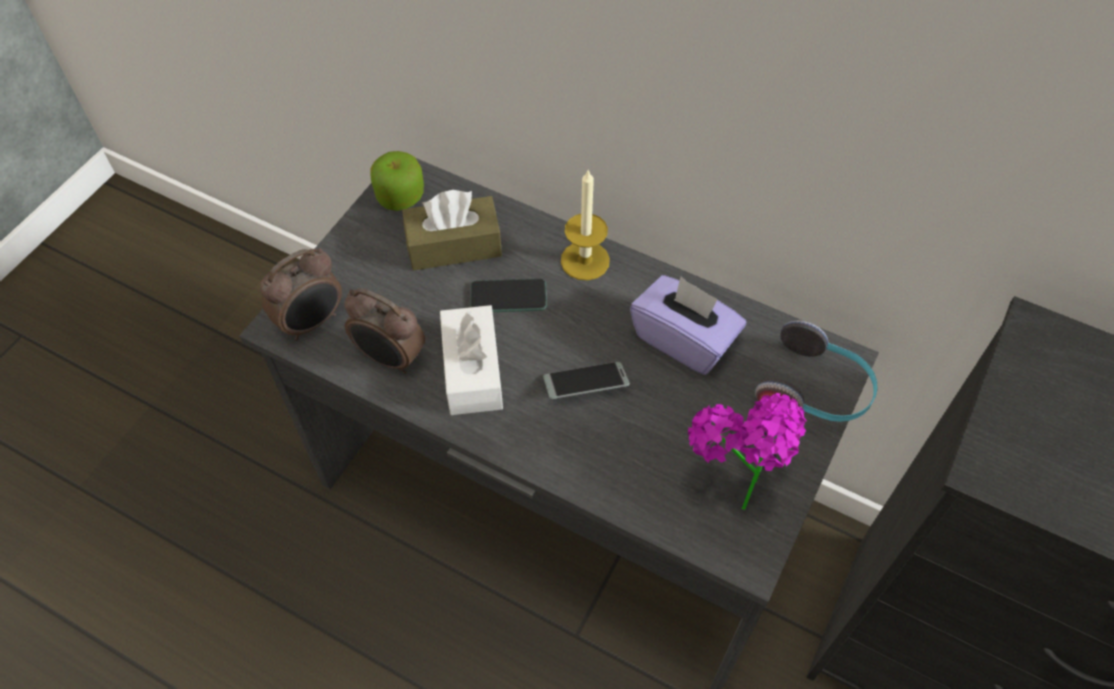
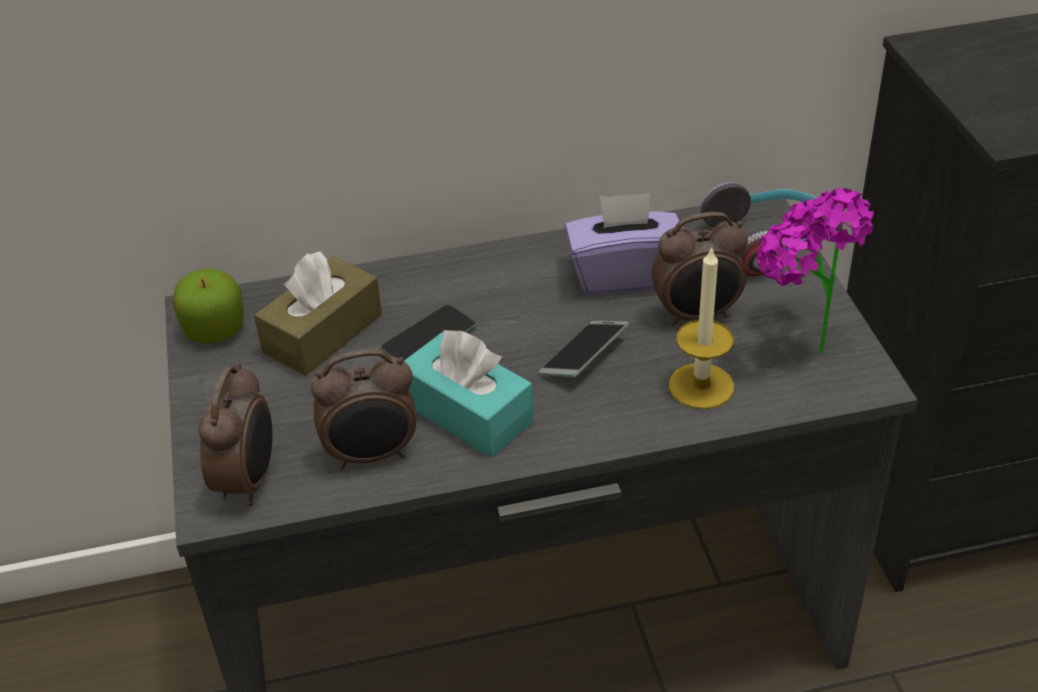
camera: 40 degrees left, 15 degrees down
(472, 371) = (467, 412): white tissue box -> turquoise tissue box
(585, 260) = (465, 272): candle -> candle (701, 386)
(694, 411) = (697, 316): none -> alarm clock

